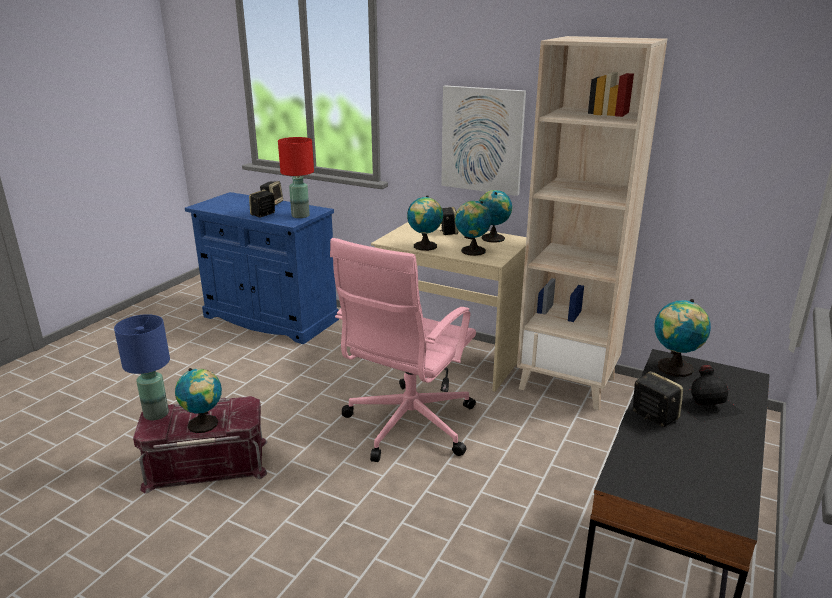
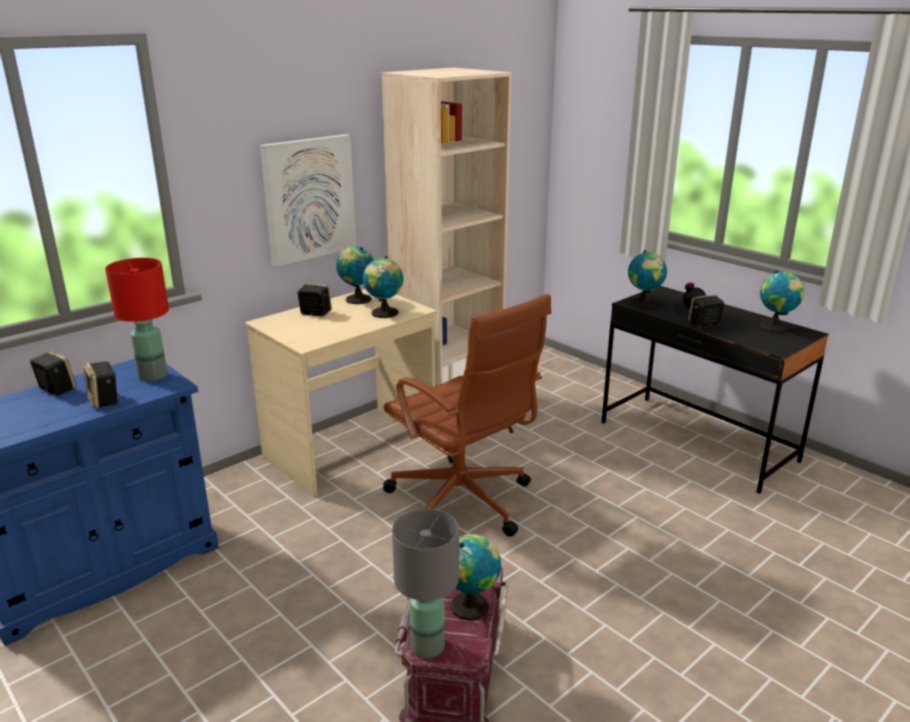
camera: 70 degrees left, 0 degrees up
(157, 414) = (427, 645): blue table lamp -> grey table lamp
(407, 426) = (462, 503): pink office chair -> brown office chair
(425, 247) = (348, 330): globe -> globe (776, 327)

